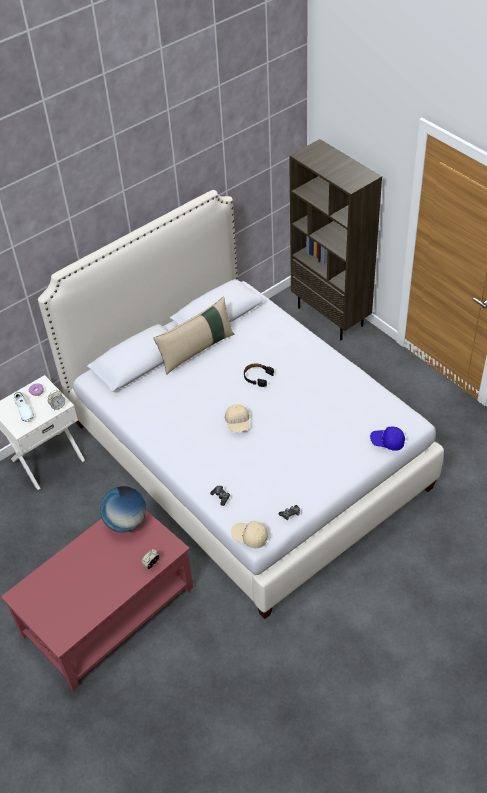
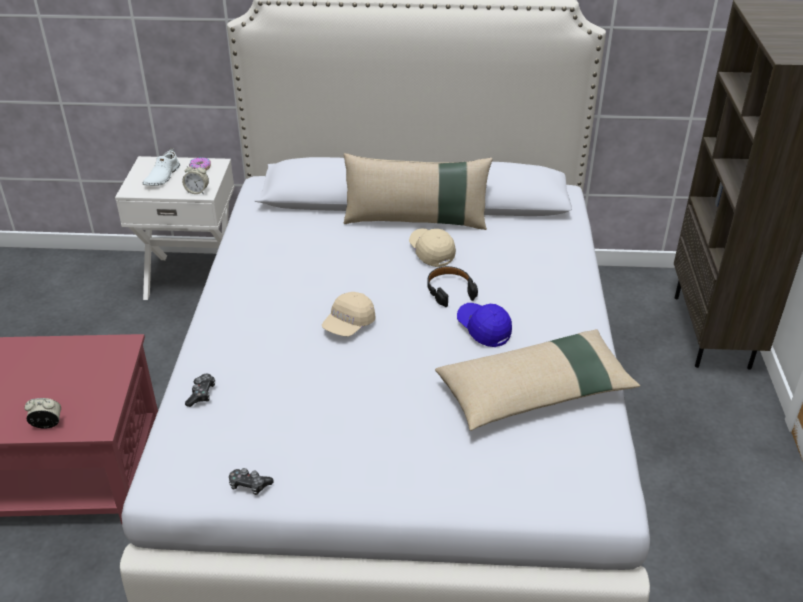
camera: 40 degrees right, 10 degrees down
(126, 522) = (97, 358): globe -> none
(250, 537) = (158, 472): beige cap -> beige cap (431, 252)
(344, 399) = (535, 392): none -> beige pillow
(387, 442) = (529, 496): blue cap -> blue cap (483, 329)

